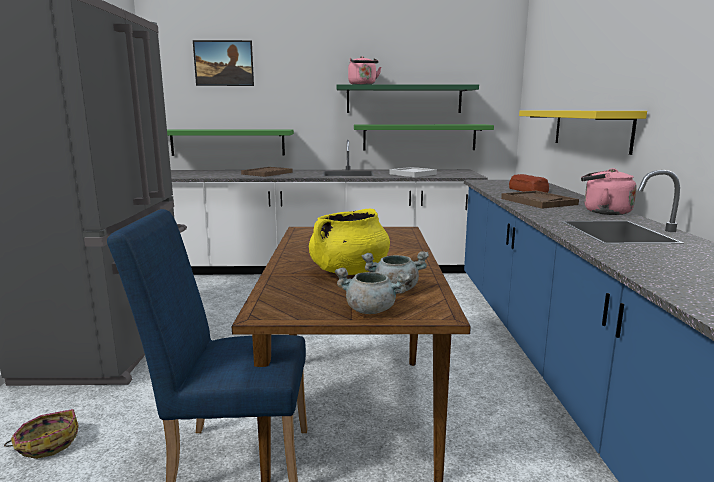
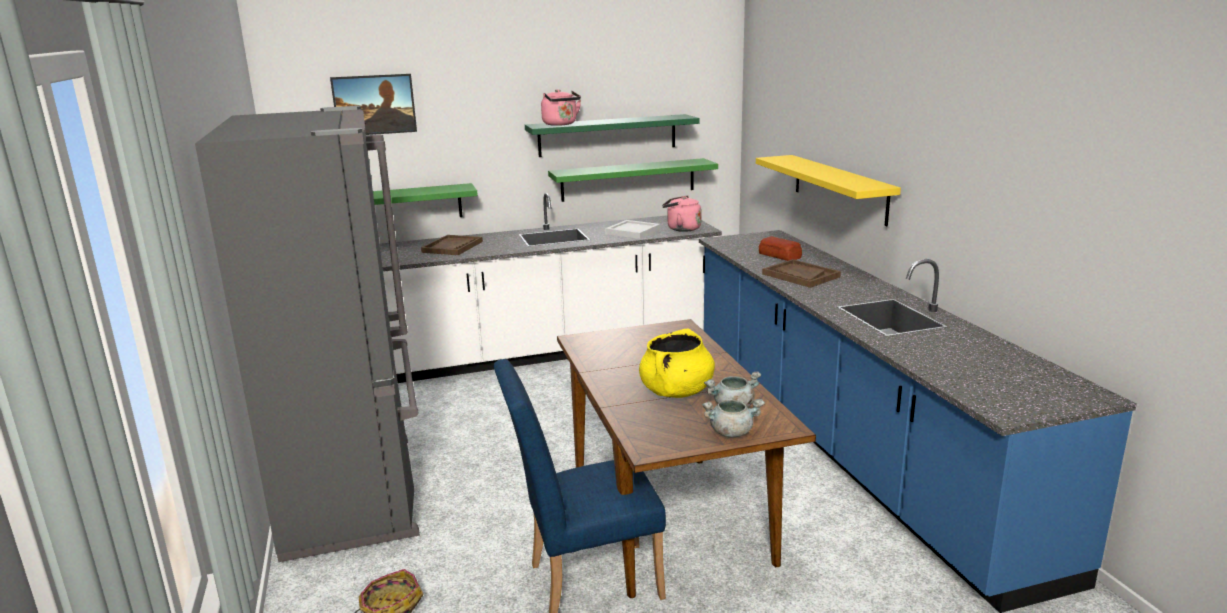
camera: 15 degrees left, 5 degrees up
(603, 212) = (867, 287): pink kettle -> pink kettle (681, 229)

